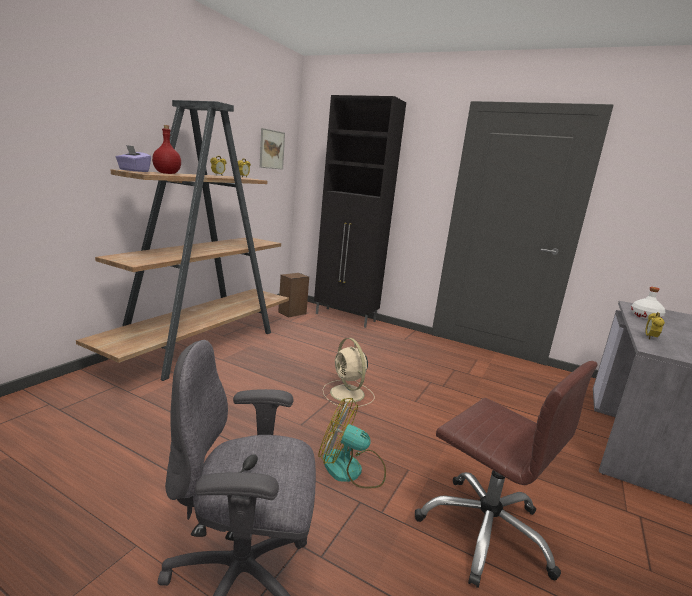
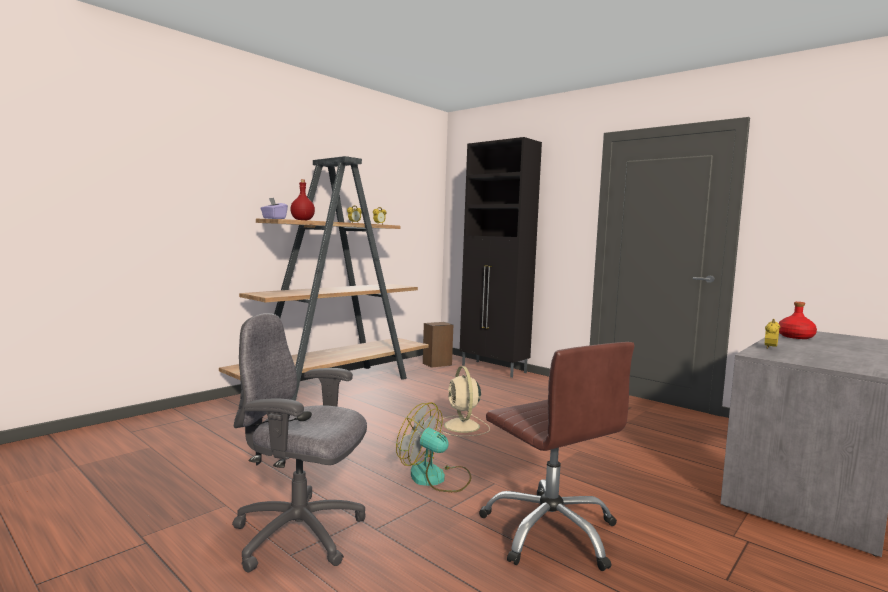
camera: 15 degrees right, 10 degrees down
(271, 149) = (415, 200): picture -> none
(645, 316) = (795, 337): white bottle -> red bottle

